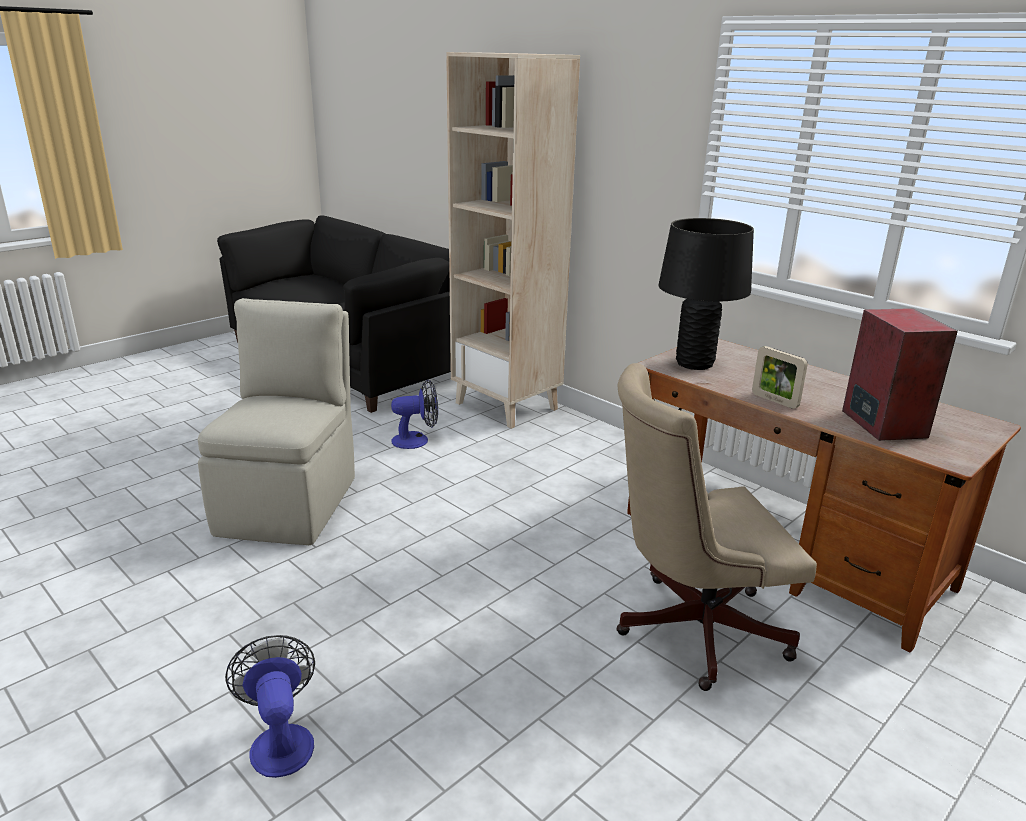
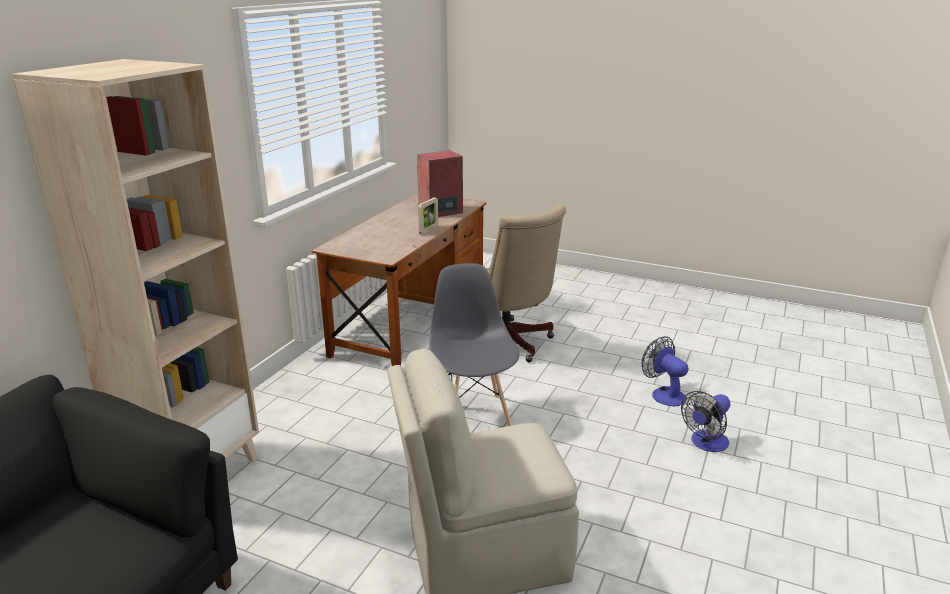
camera: 110 degrees left, 0 degrees up
(417, 440) = (305, 515): fan -> fan (663, 394)
(503, 547) = (472, 416): none -> grey chair
(694, 363) = (379, 249): black table lamp -> none

